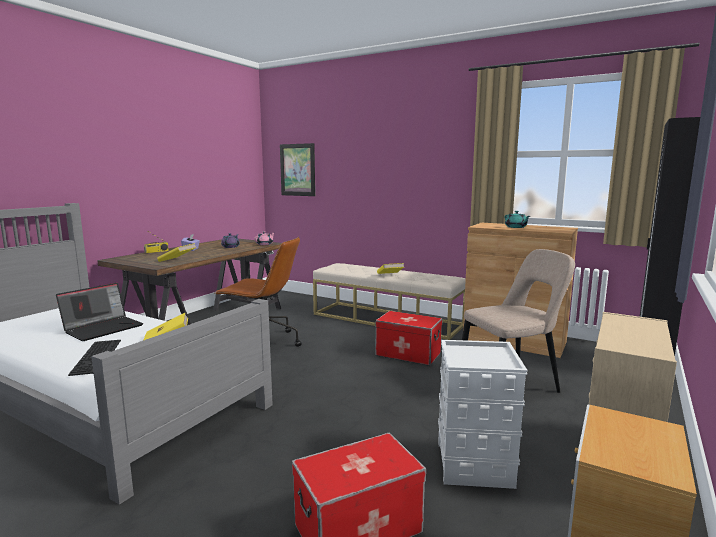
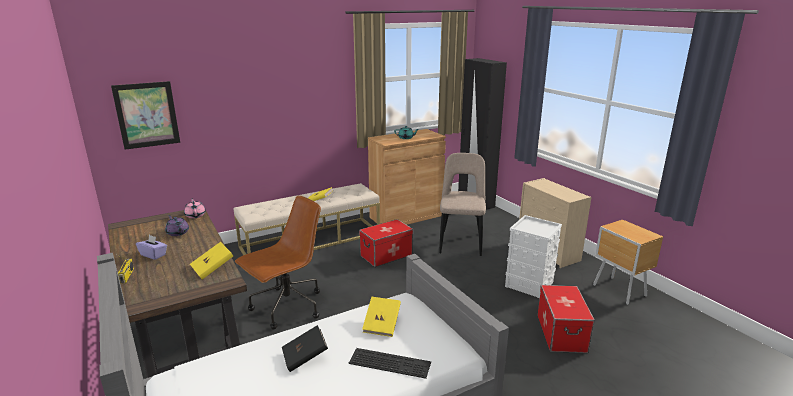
camera: 60 degrees left, 10 degrees up
(103, 328) = (305, 357): laptop -> black book

